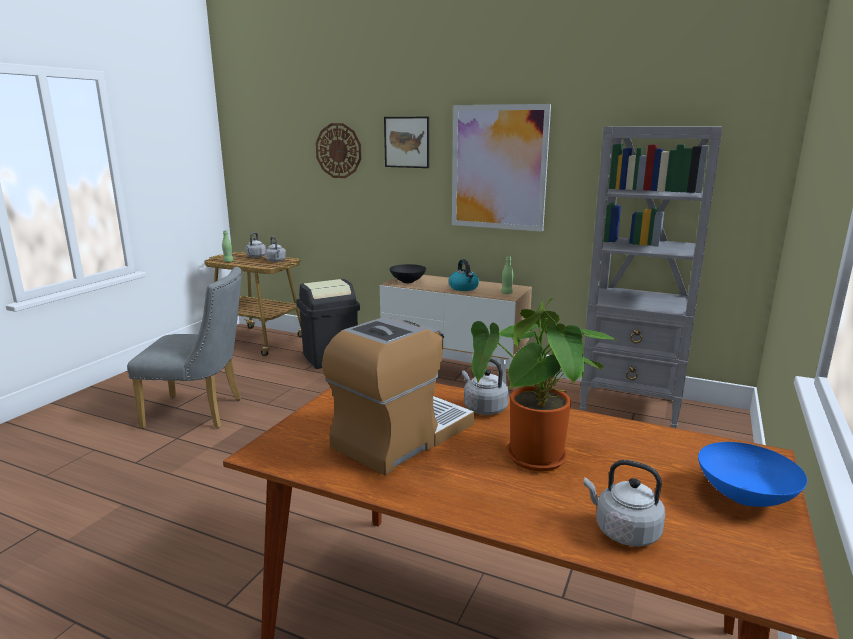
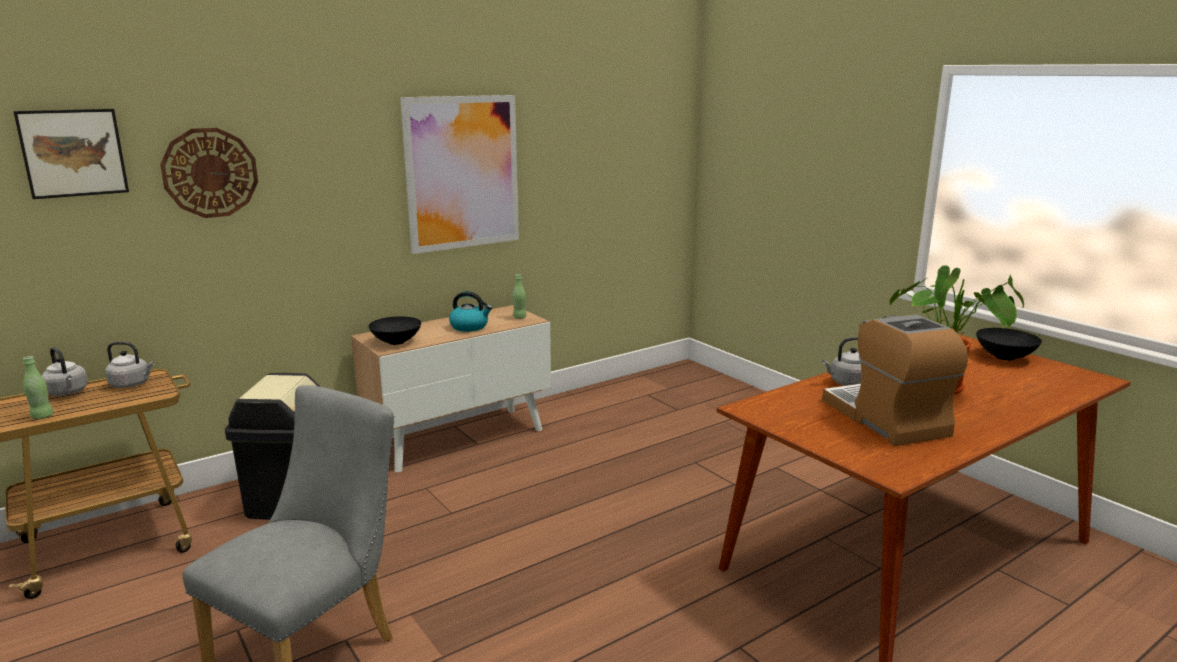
camera: 60 degrees left, 0 degrees up
(407, 142) = (334, 150): picture -> picture (73, 153)
(623, 531) = (1037, 391): grey kettle -> none
(632, 407) = (637, 391): grey bookcase -> none
(743, 498) = (1005, 358): blue bowl -> black bowl

